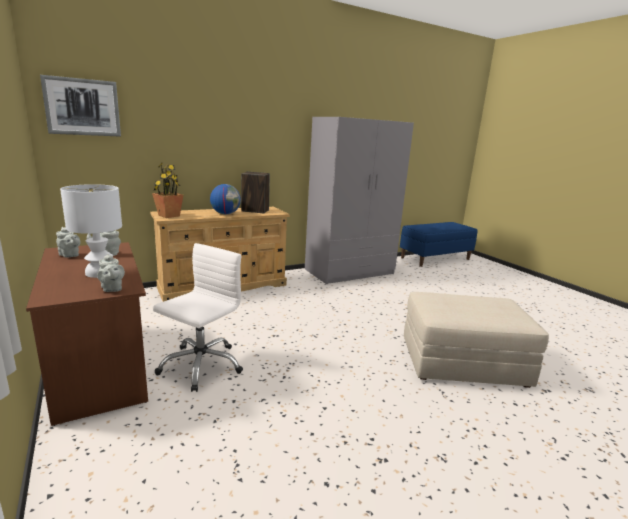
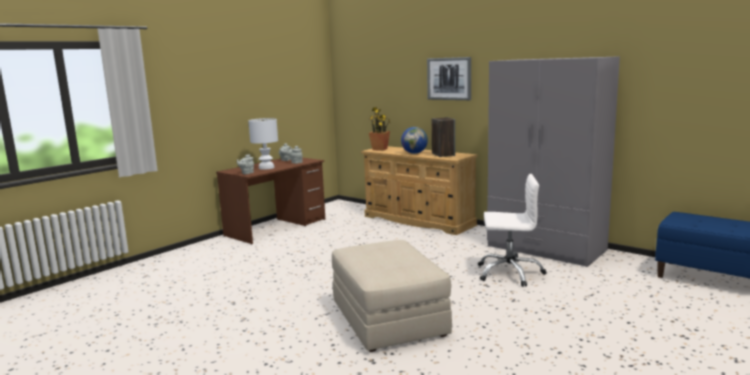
camera: 70 degrees right, 5 degrees down
(82, 107) = (353, 69): picture -> picture (449, 78)
(201, 365) = (296, 244): white office chair -> white office chair (509, 273)

